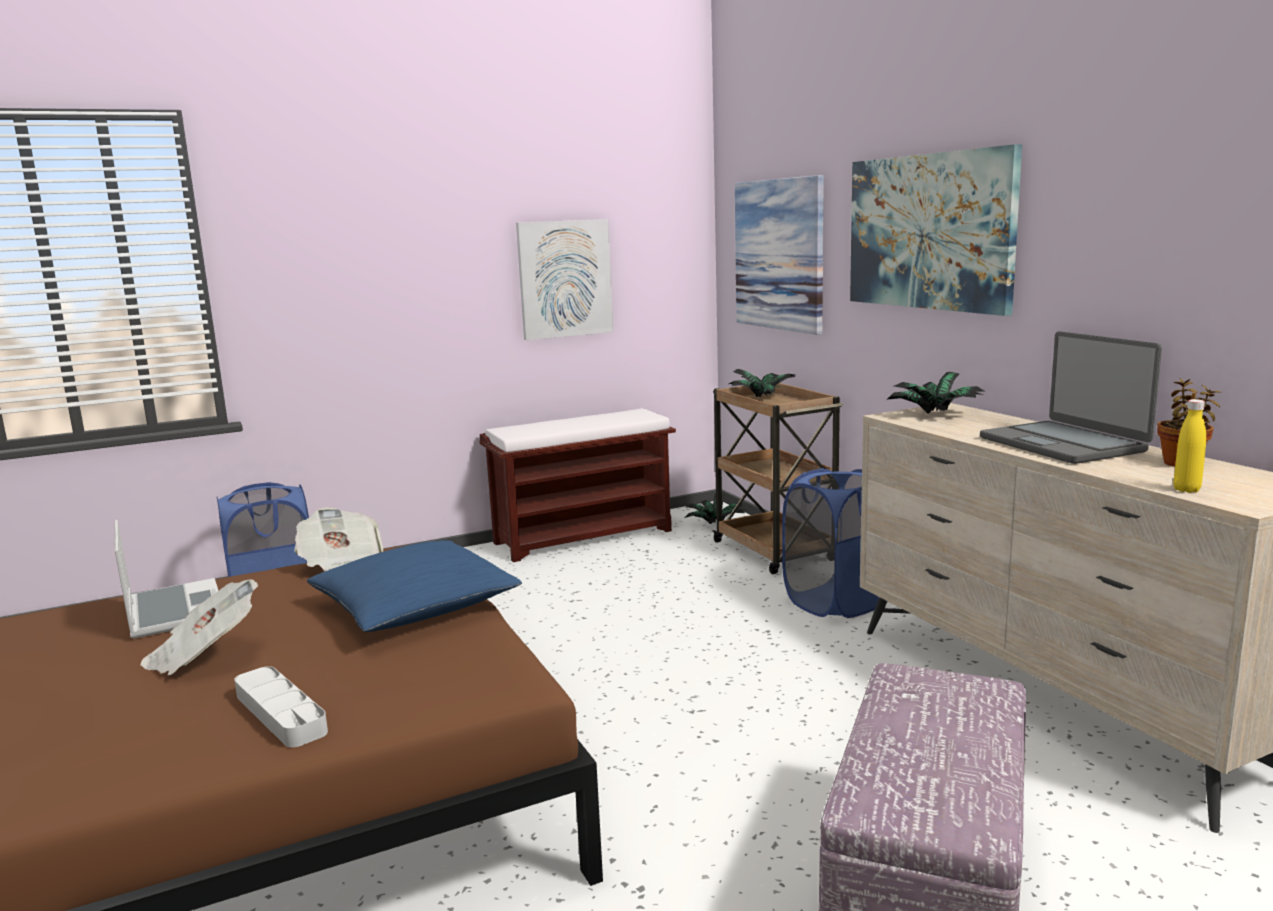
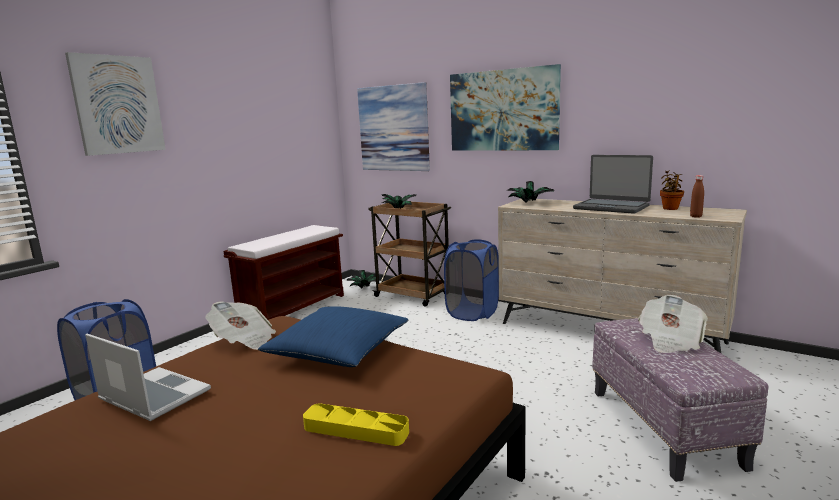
camera: 30 degrees left, 0 degrees up
(204, 655) = (233, 415): newspaper -> newspaper (670, 340)
(280, 713) = (356, 430): grey tray -> yellow tray
(565, 279) = (265, 146): picture -> picture (117, 105)
(1186, 490) = (696, 216): yellow bottle -> brown bottle

